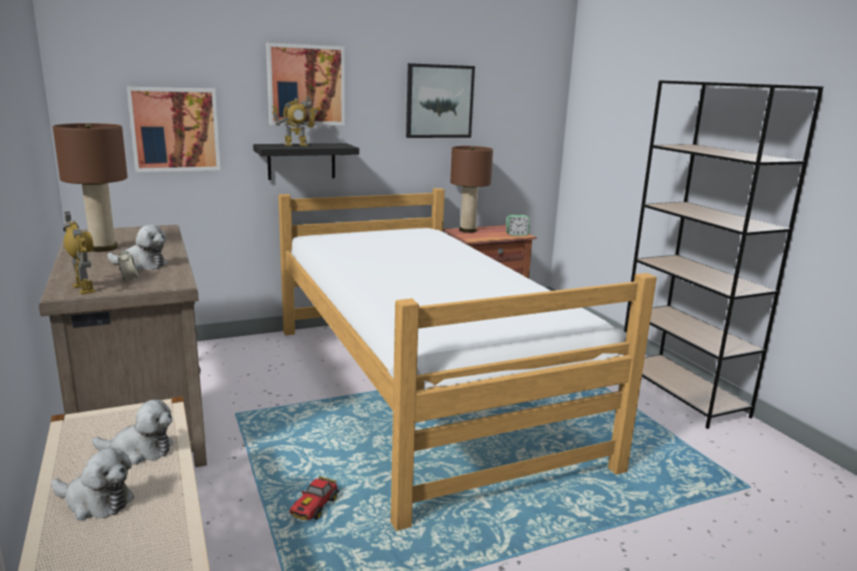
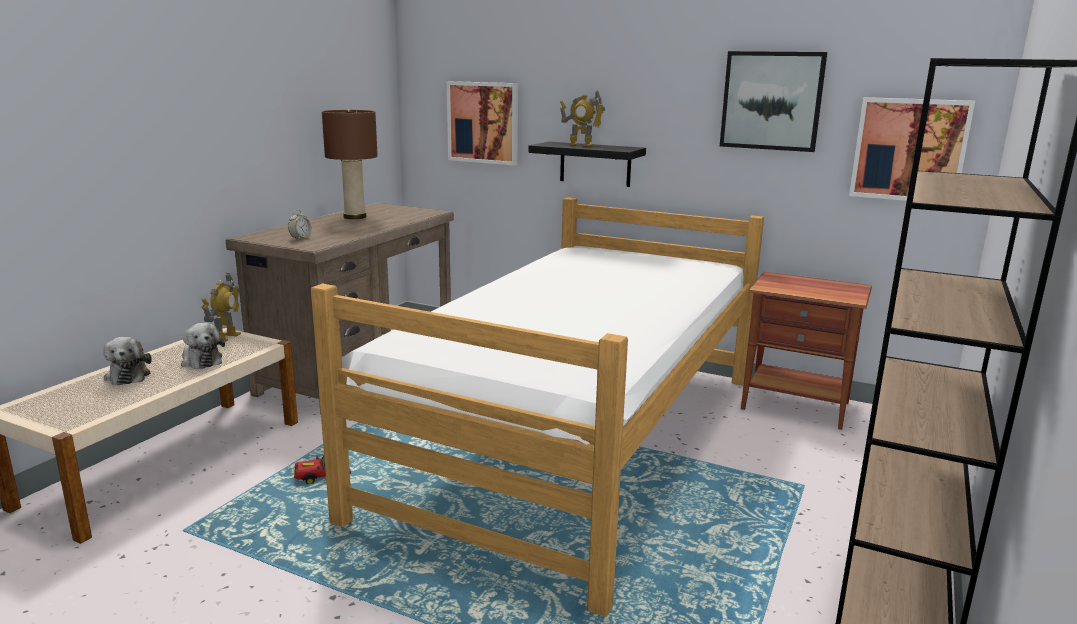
camera: 50 degrees right, 0 degrees up
(84, 288) = (265, 237): toy robot -> toy robot (226, 337)
(141, 265) = (337, 231): plush toy -> none
(306, 85) = (605, 79): picture -> picture (909, 150)
(468, 230) = (789, 279): brown table lamp -> none
(517, 234) = (844, 297): alarm clock -> none

